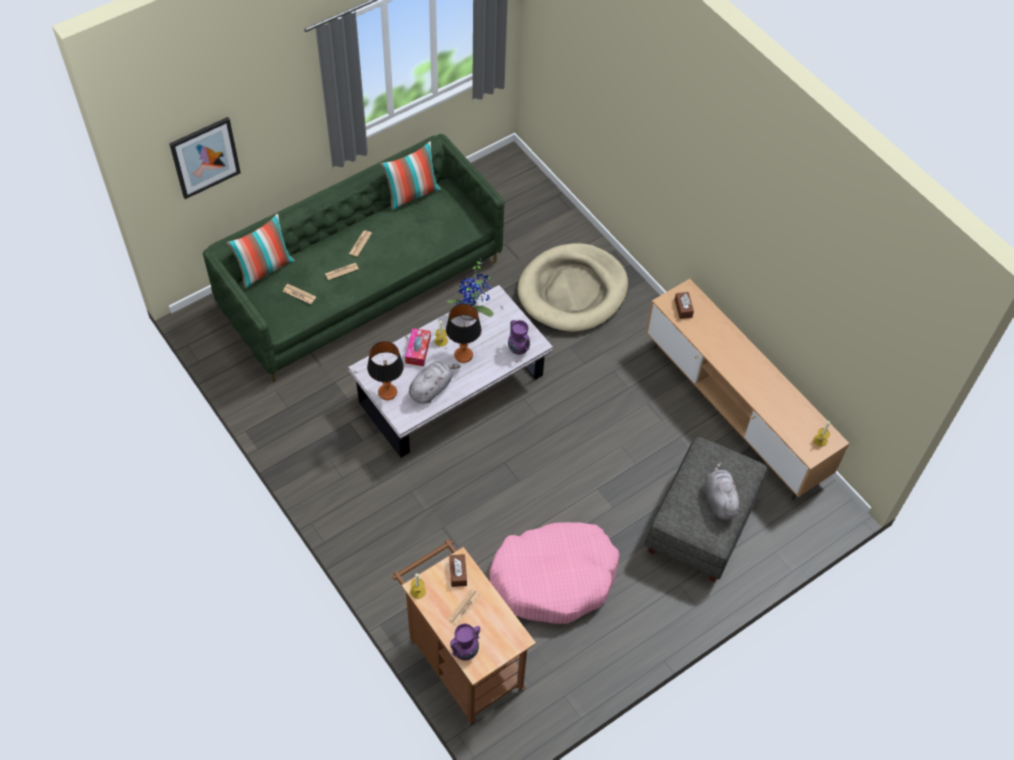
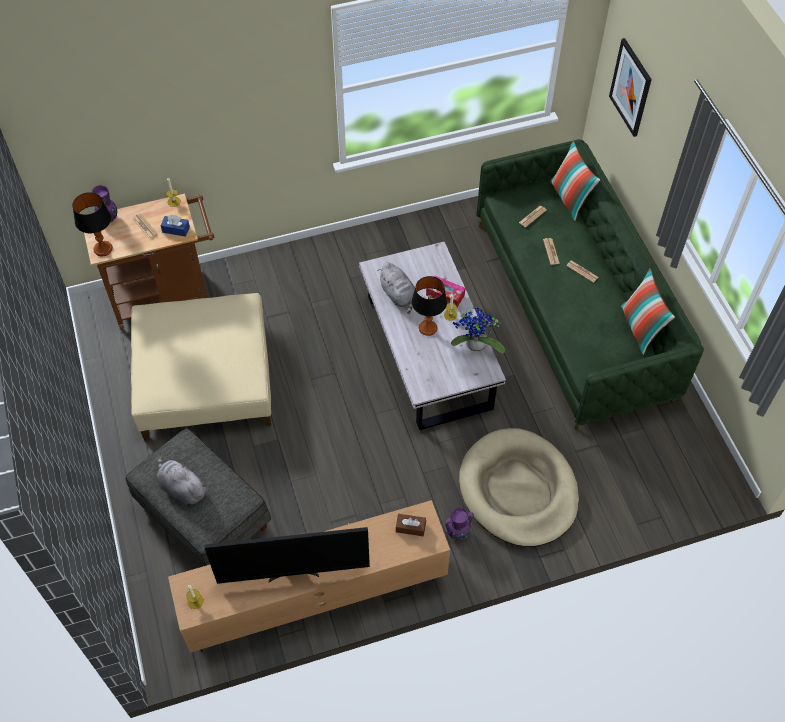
camera: 110 degrees right, 0 degrees up
(387, 392) = (406, 263): table lamp -> table lamp (103, 249)
(458, 573) = (176, 229): brown tissue box -> blue tissue box
(518, 350) = (419, 374): purple vase -> purple vase (457, 533)
(554, 578) = (205, 379): pink dog bed -> beige ottoman
(719, 500) = (182, 488): grey plush toy -> grey plush toy turned 150 degrees counterclockwise
(762, 377) = (294, 574): none -> television

